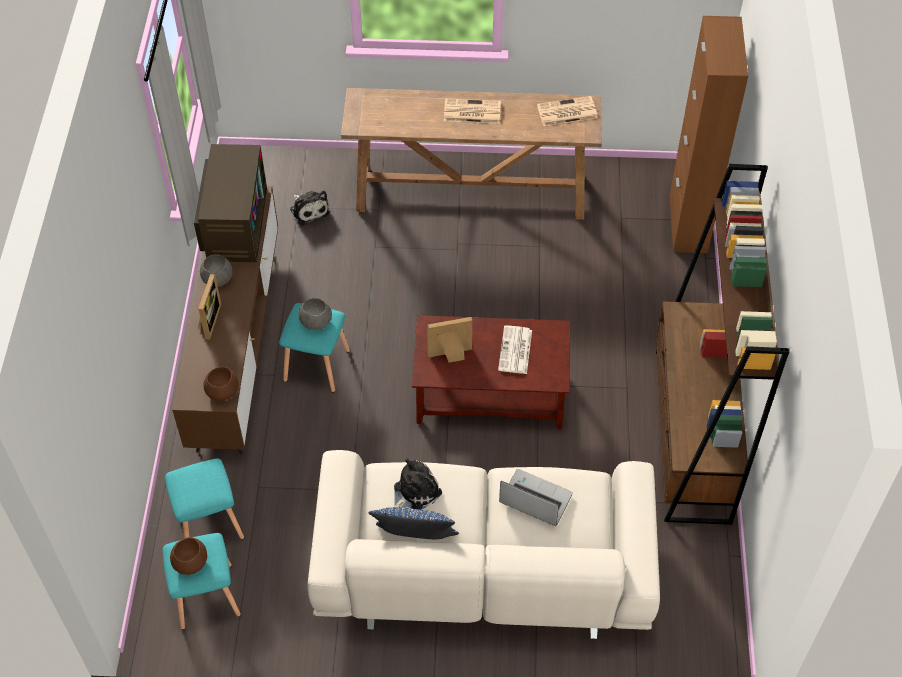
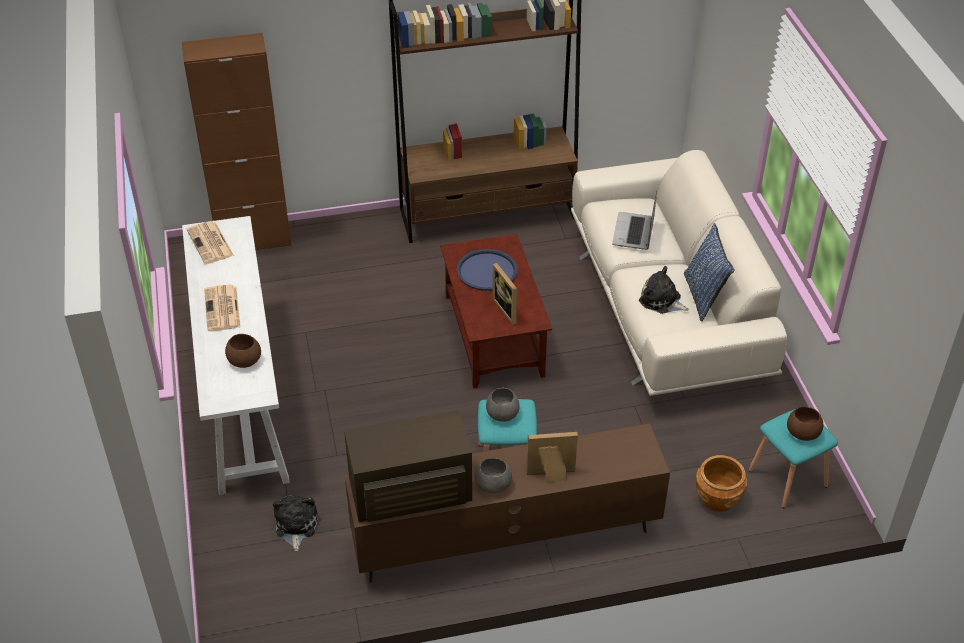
camera: 105 degrees left, 10 degrees down
(208, 524) = (718, 498): turquoise stool -> brown planter
(223, 390) = (630, 439): brown bowl -> brown bowl (244, 360)
(308, 210) = (295, 526): plush toy -> plush toy turned 45 degrees counterclockwise
(472, 193) = (242, 393): brown console table -> white console table
(515, 351) = (486, 271): newspaper -> blue tray

